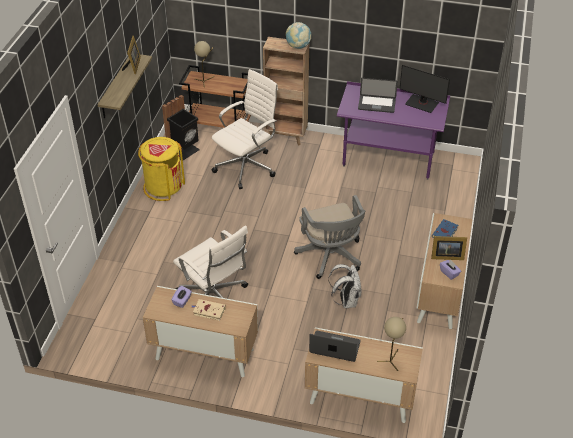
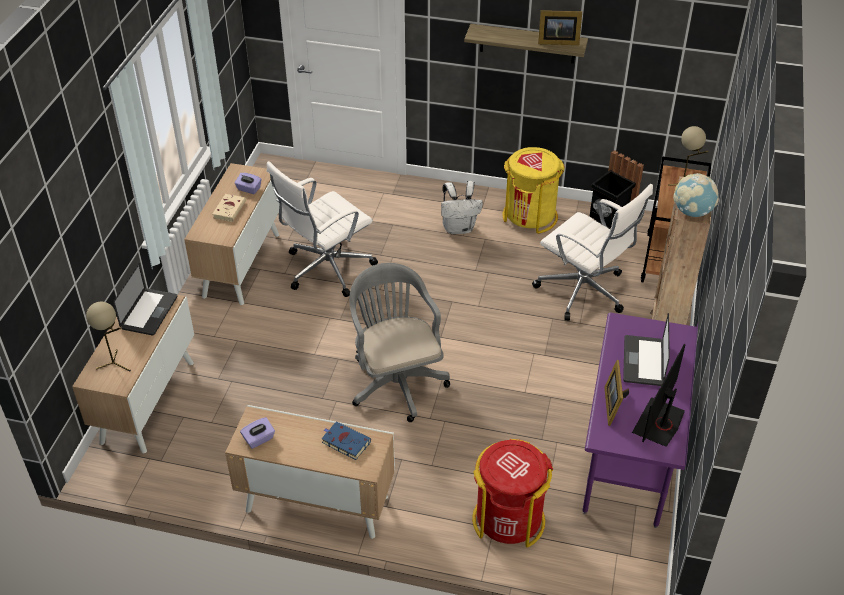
camera: 90 degrees right, 0 degrees up
(331, 257) = (396, 380): grey office chair -> grey office chair turned 90 degrees clockwise
(346, 301) = (312, 394): white backpack -> white backpack (459, 228)
(437, 208) = (508, 519): none -> red trash can
(446, 256) = (295, 439): picture frame -> picture frame (613, 405)

